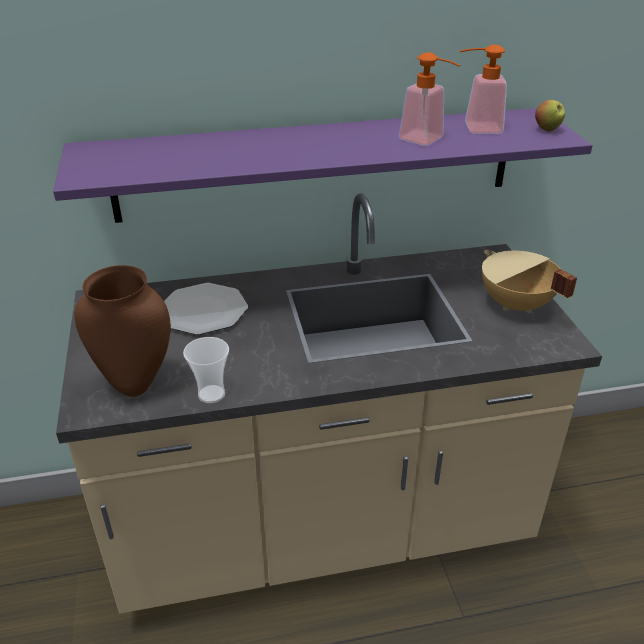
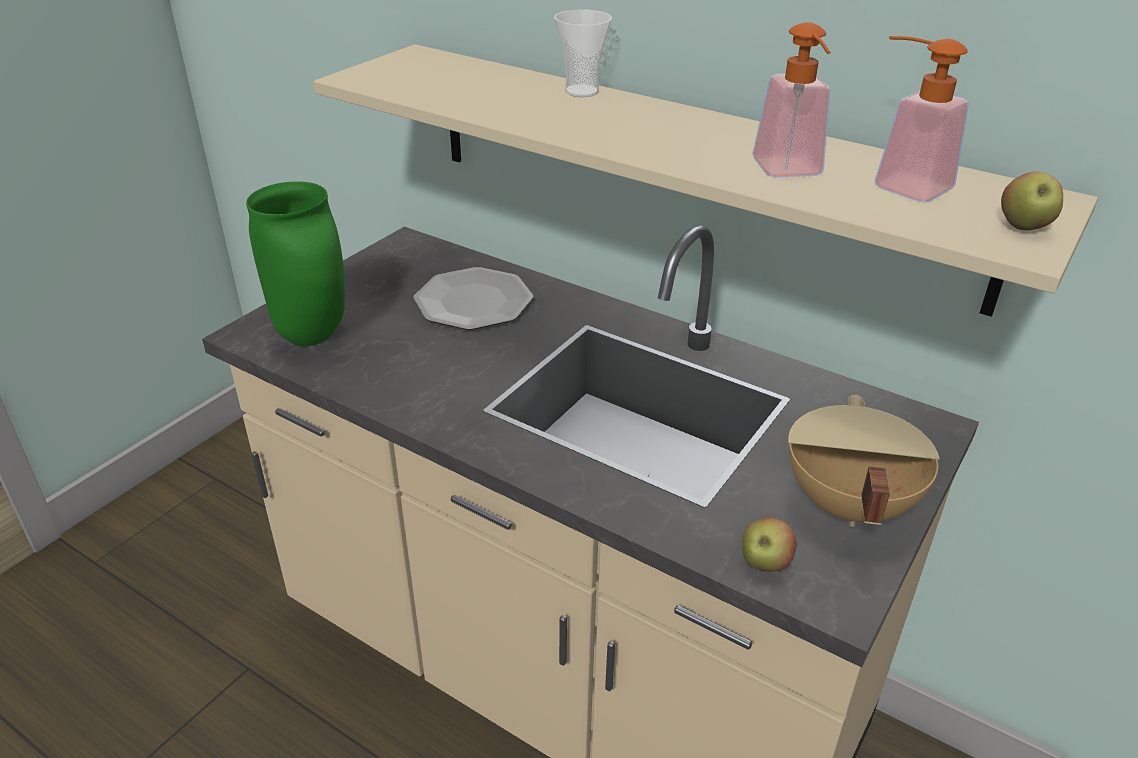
camera: 45 degrees right, 0 degrees up
(135, 386) = (310, 337): brown vase -> green vase
(211, 394) = (352, 383): cup -> cup (581, 91)
(316, 164) = (690, 168): purple shelf -> beige shelf
(526, 348) = (764, 563): none -> apple

